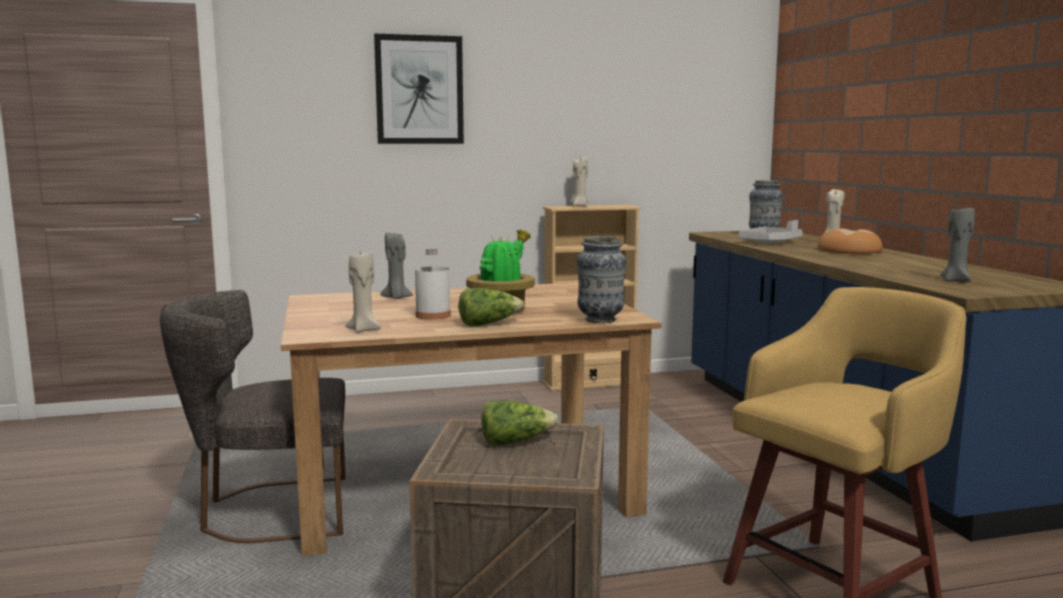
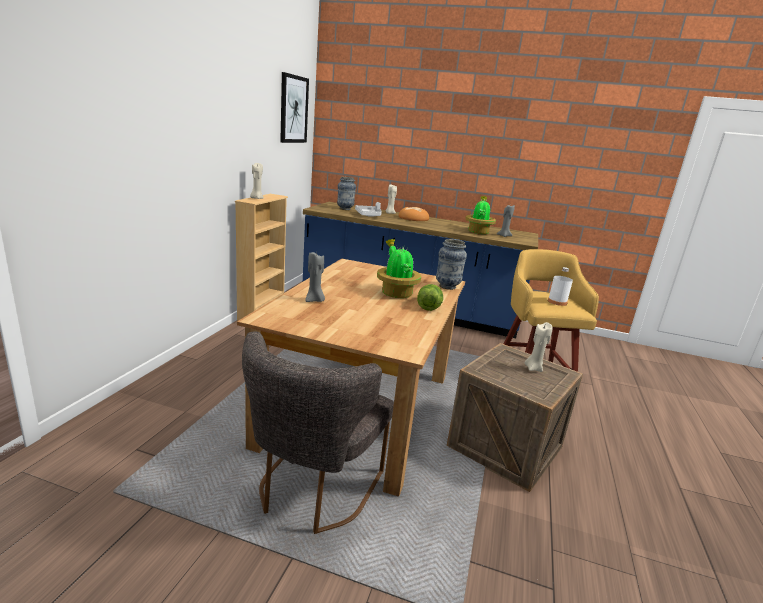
camera: 60 degrees left, 10 degrees up
(364, 330) = (407, 334): beige candle -> beige candle (533, 368)
(419, 90) = (160, 105): picture -> picture (293, 109)
(433, 315) = (387, 309): white bottle -> white bottle (557, 302)
(515, 442) = (505, 367): lettuce -> none
(911, 272) = (478, 232): none -> potted plant

